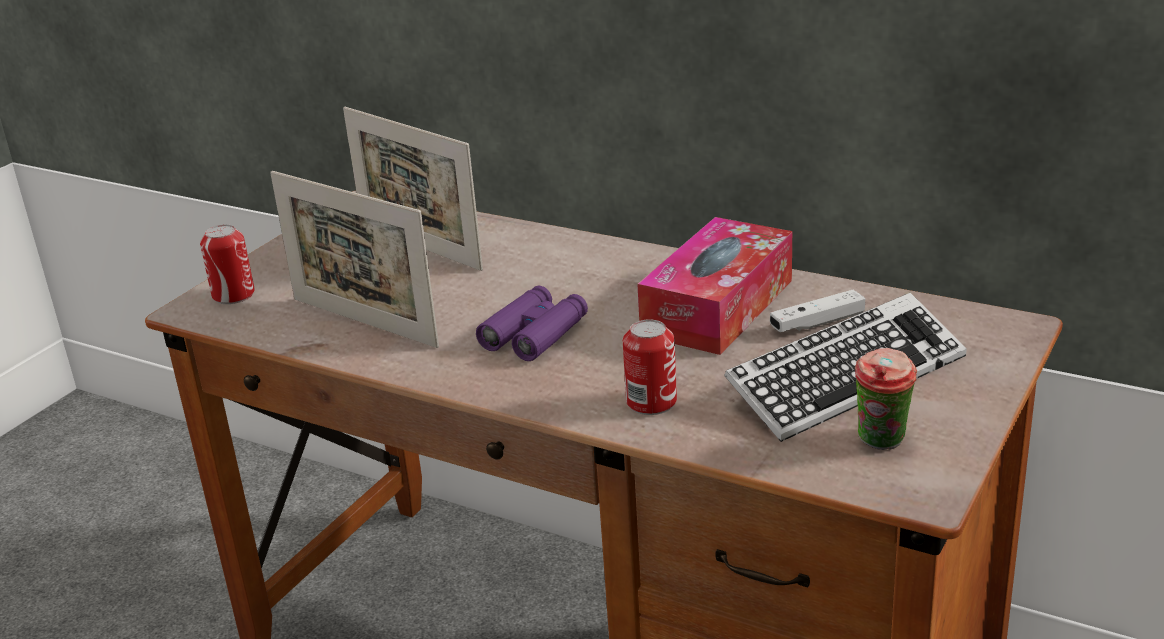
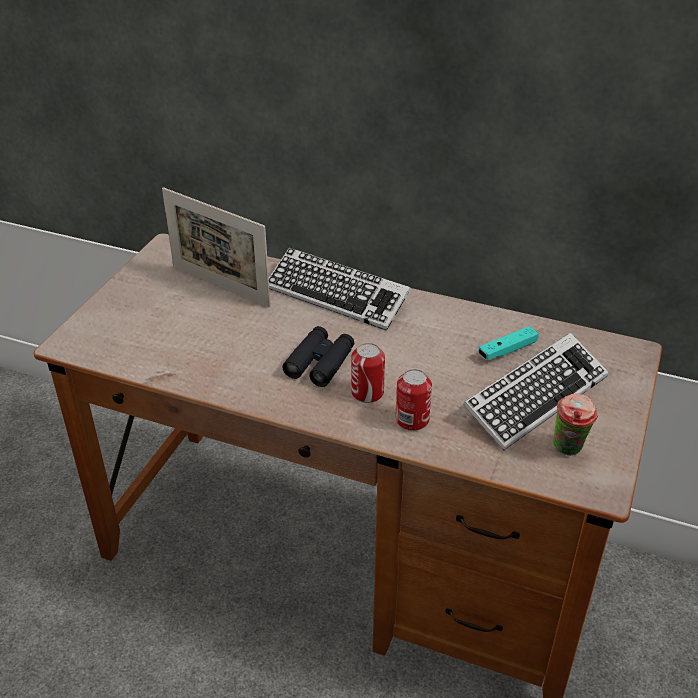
camera: 10 degrees left, 10 degrees up
(233, 295) = (94, 330): can -> can (367, 392)
(364, 322) = (196, 354): picture frame -> none
(535, 334) = (320, 363): purple binoculars -> black binoculars
(581, 258) = (336, 296): none -> keyboard
(718, 307) = (439, 338): tissue box -> none
(817, 323) = (507, 350): white game controller -> turquoise game controller

